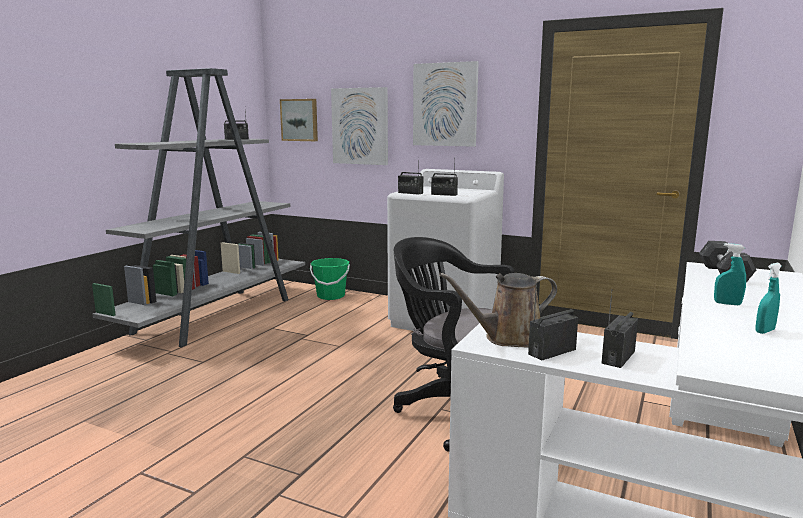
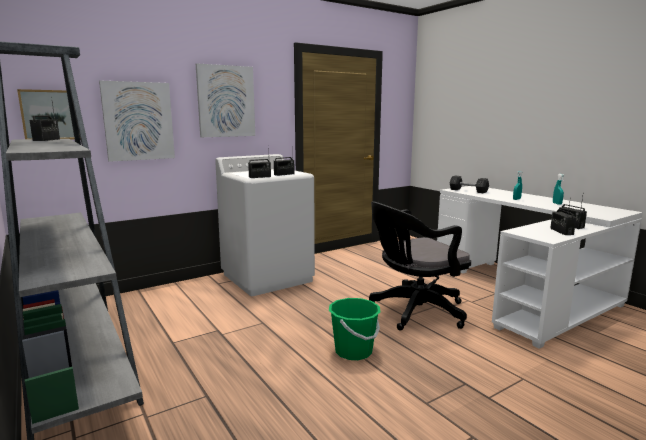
camera: 60 degrees left, 0 degrees up
(331, 296) = (138, 300): green bucket -> green bucket (353, 351)
(508, 338) = (539, 233): brown watering can -> none

